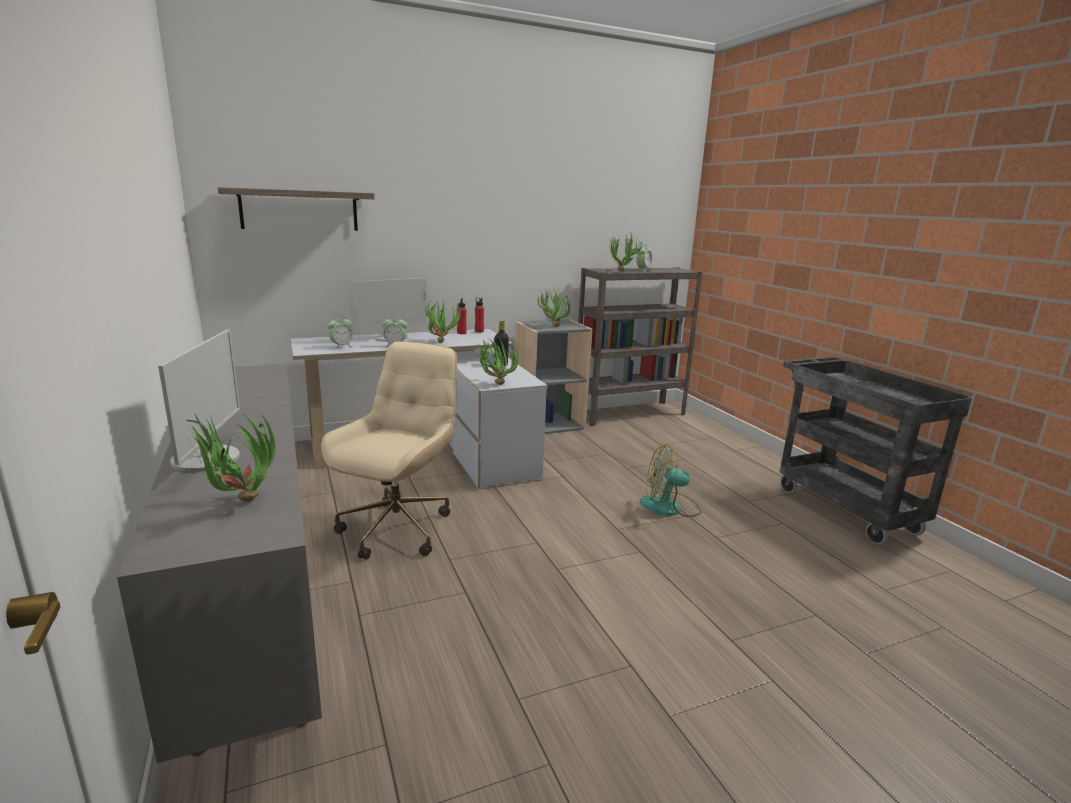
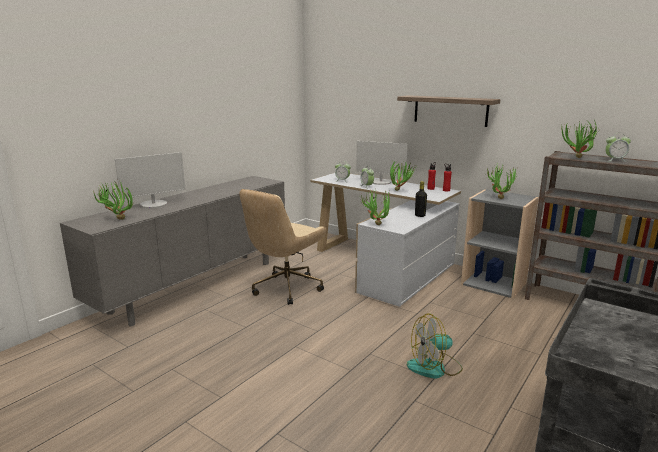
camera: 60 degrees right, 0 degrees up
(299, 210) = (350, 94): shelf -> shelf (450, 110)
(399, 528) = (286, 290): beige office chair -> beige office chair turned 135 degrees clockwise
(670, 507) = (434, 367): fan -> fan turned 75 degrees counterclockwise

